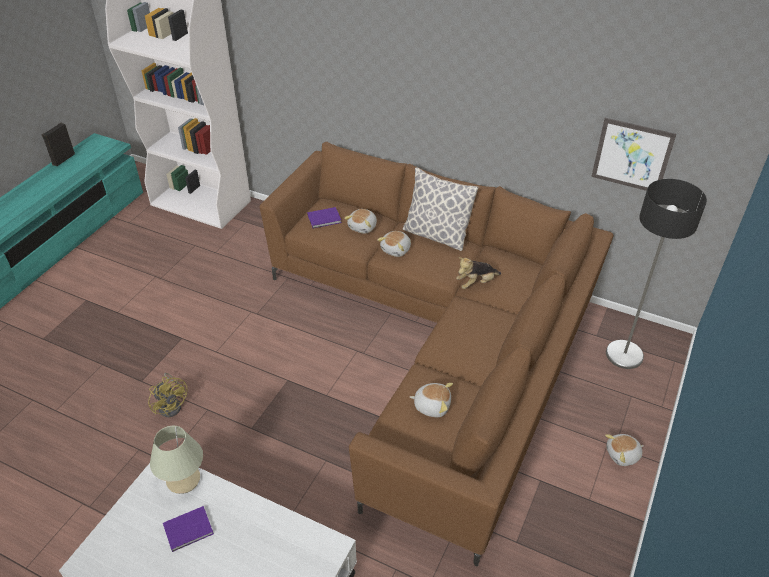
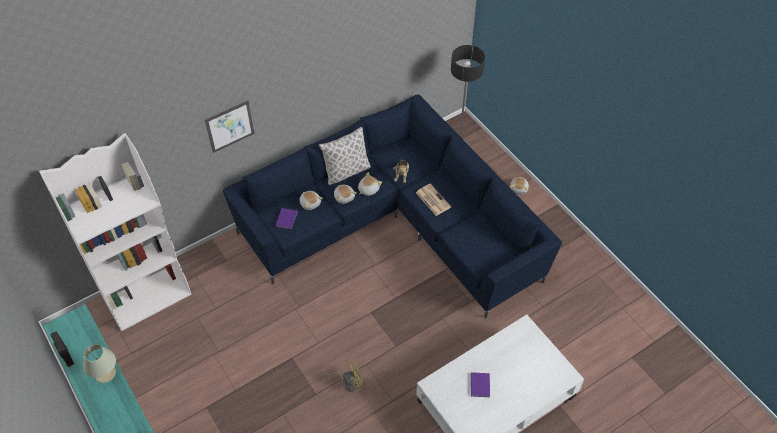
camera: 60 degrees left, 10 degrees up
(183, 479) = (445, 377): beige table lamp -> beige table lamp (105, 373)
(432, 405) = (476, 240): plush toy -> plush toy (368, 189)
(441, 345) = (395, 223): brown sofa -> blue sofa
(462, 329) = (432, 199): none -> newspaper
(632, 155) = (417, 50): picture -> picture (230, 126)

